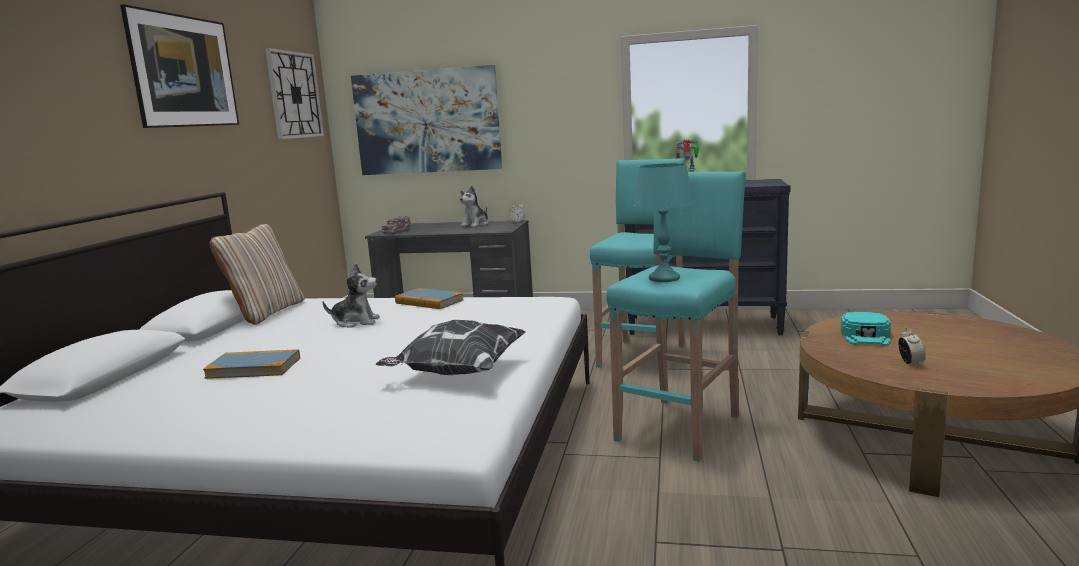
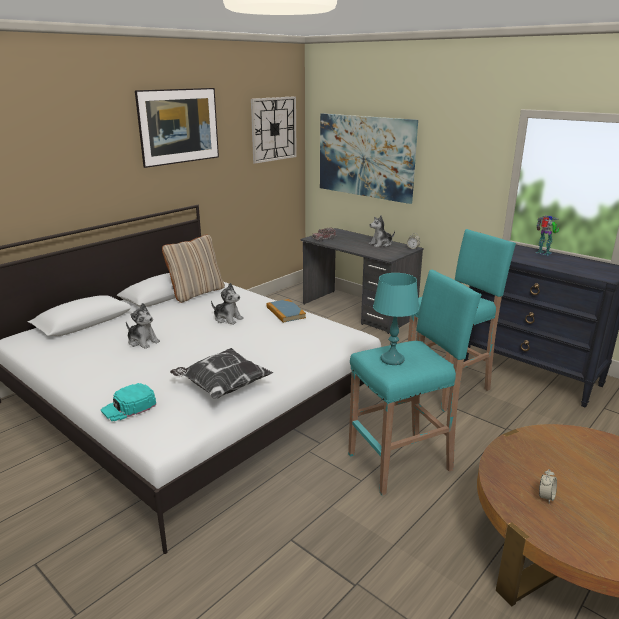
camera: 30 degrees right, 10 degrees up
(254, 368) = (143, 341): book -> plush toy
(866, 336) = (554, 455): turquoise cap -> turquoise cap (129, 407)

